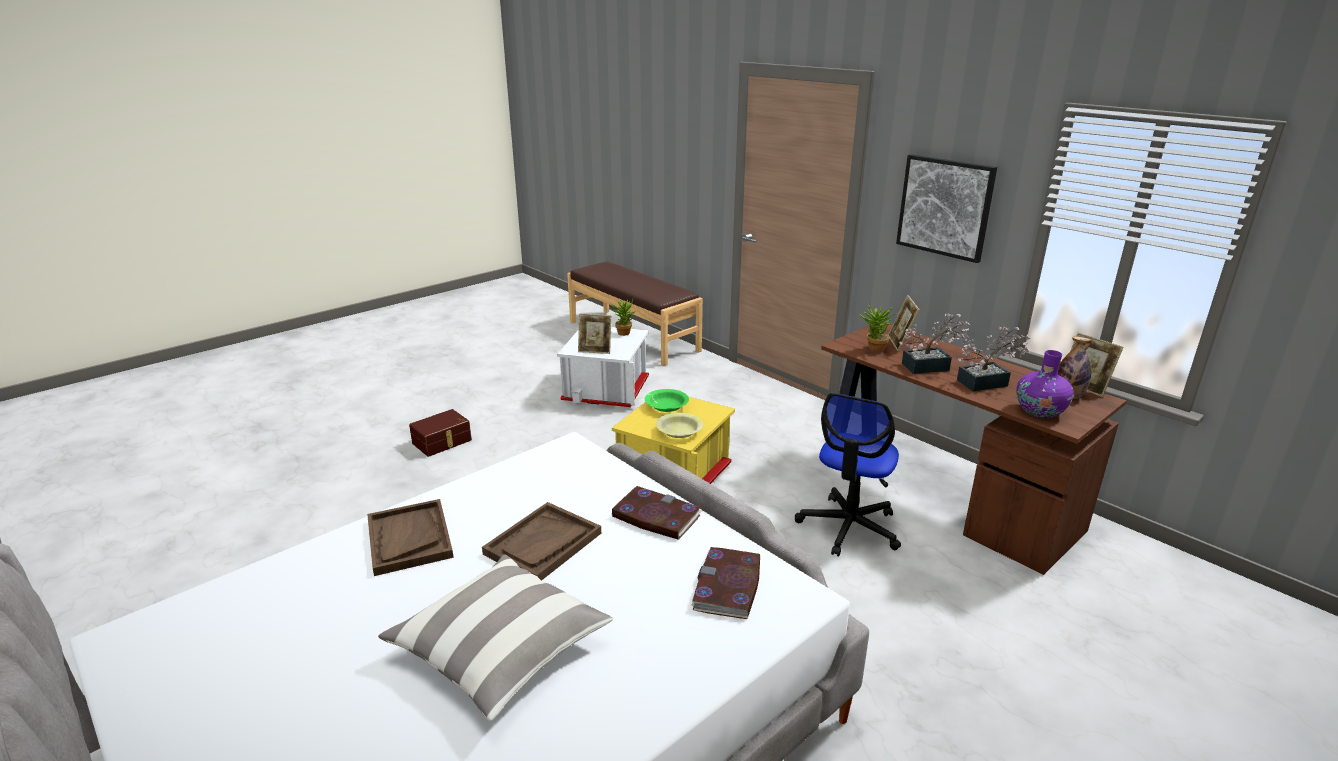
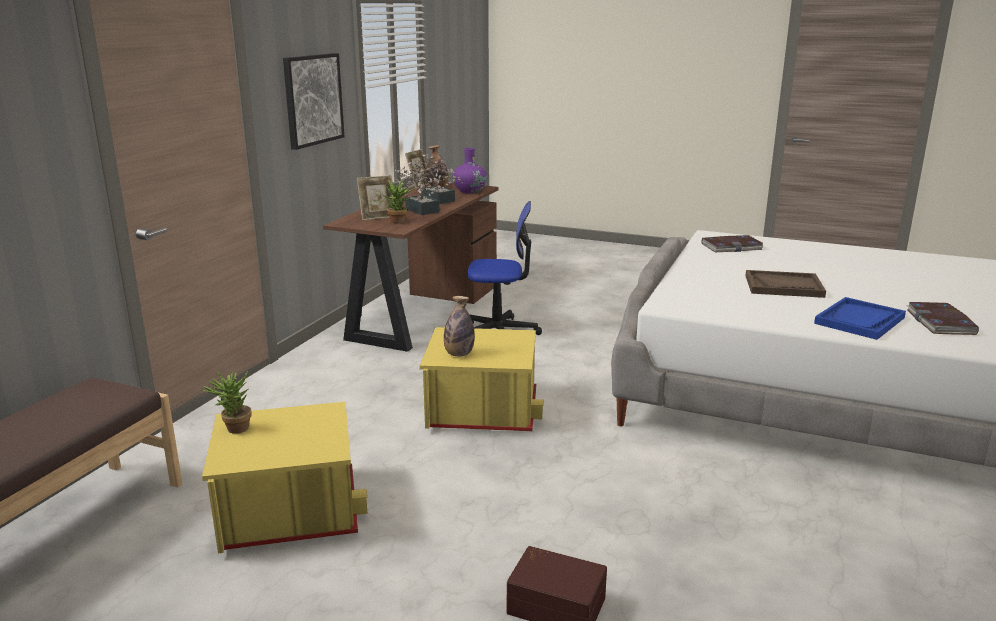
camera: 115 degrees left, 5 degrees down
(409, 538) = (859, 321): brown tray -> blue tray
(501, 650) = (868, 275): pillow -> none
(595, 350) = (322, 432): picture frame -> none
(607, 389) = (289, 510): white storage box -> yellow storage box
(655, 516) = (704, 268): book -> book (941, 322)
(666, 406) = (459, 354): green bowl -> bottle
(679, 431) = (507, 339): yellow bowl -> none

